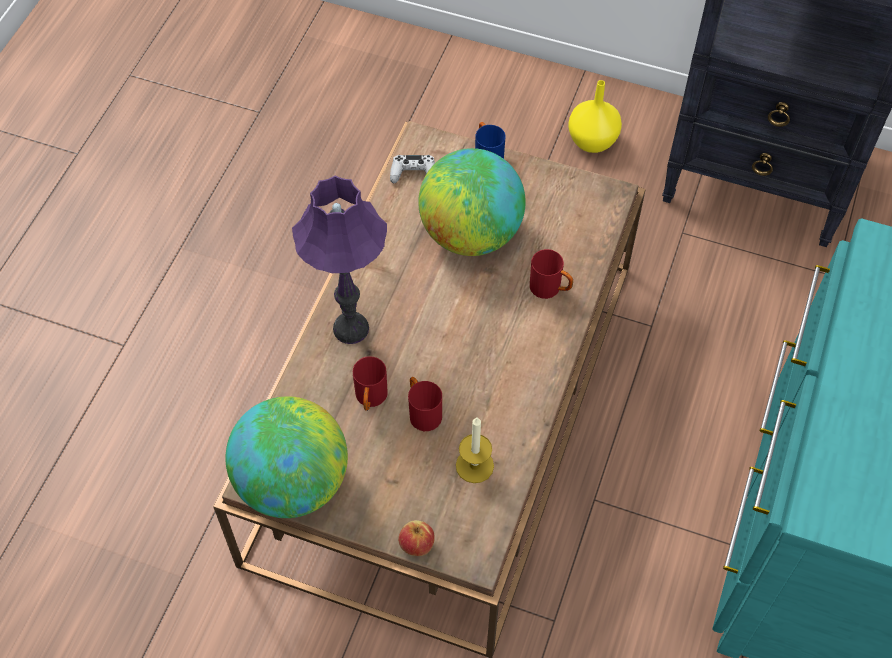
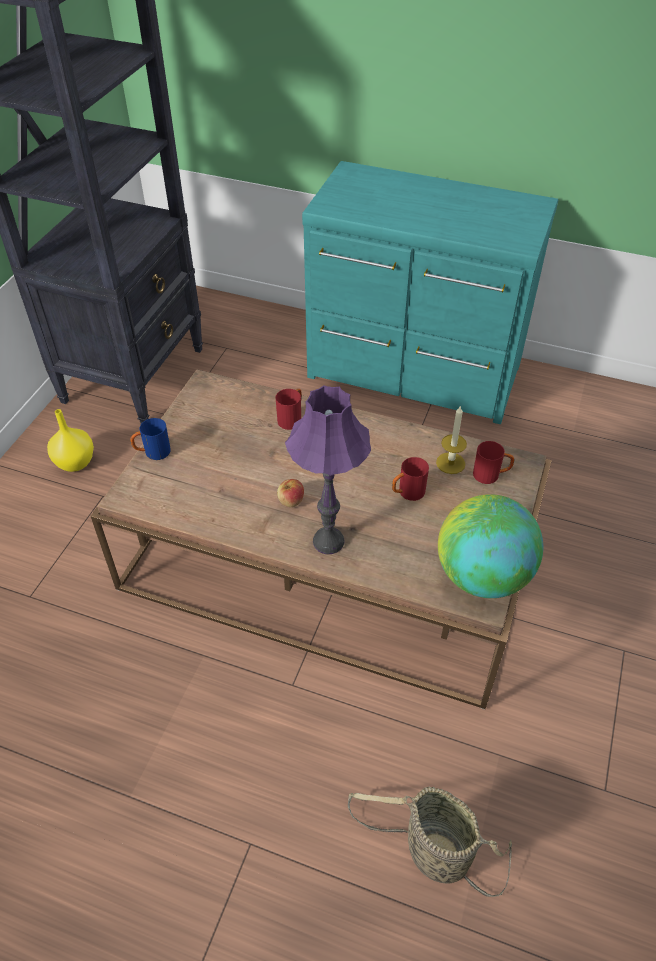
camera: 90 degrees left, 10 degrees down
(91, 500) = (432, 852): none -> basket
(370, 399) = (398, 526): red mug -> red mug (491, 475)
(413, 173) = (161, 501): white game controller -> none
(416, 544) = (521, 496): apple -> apple (291, 501)
(471, 234) = (234, 463): globe -> none

